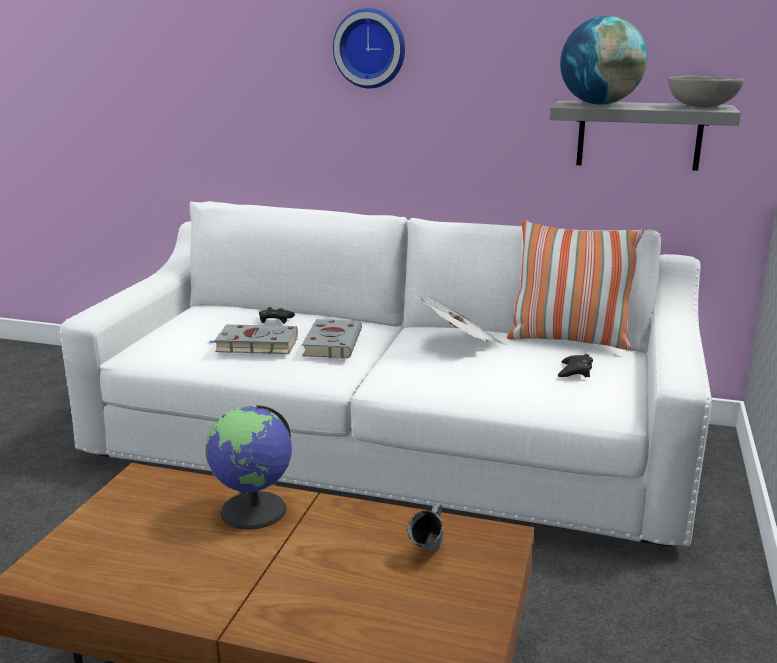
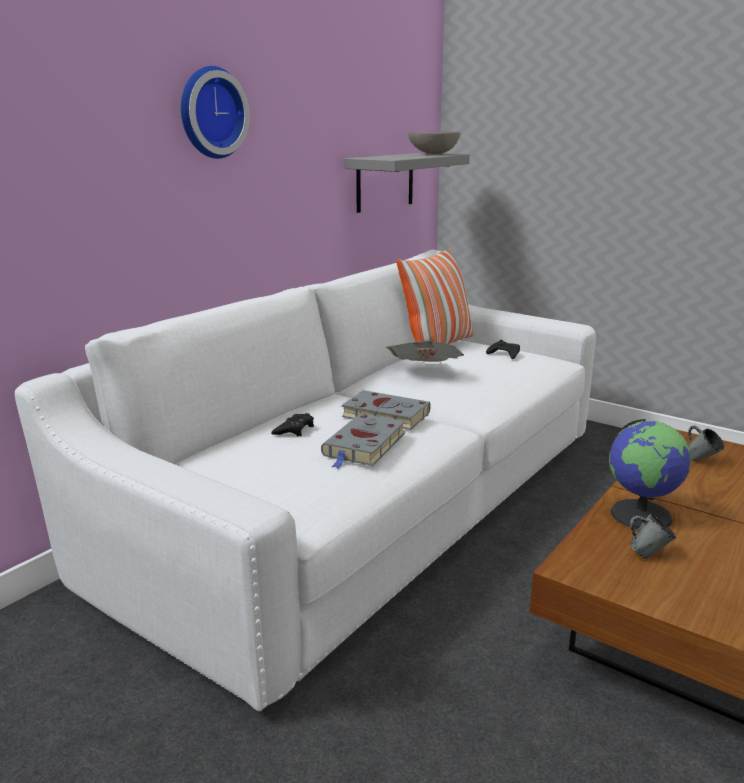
camera: 70 degrees left, 0 degrees up
(171, 515) = (648, 554): none -> grey mug
(599, 104) = (391, 157): globe -> none

